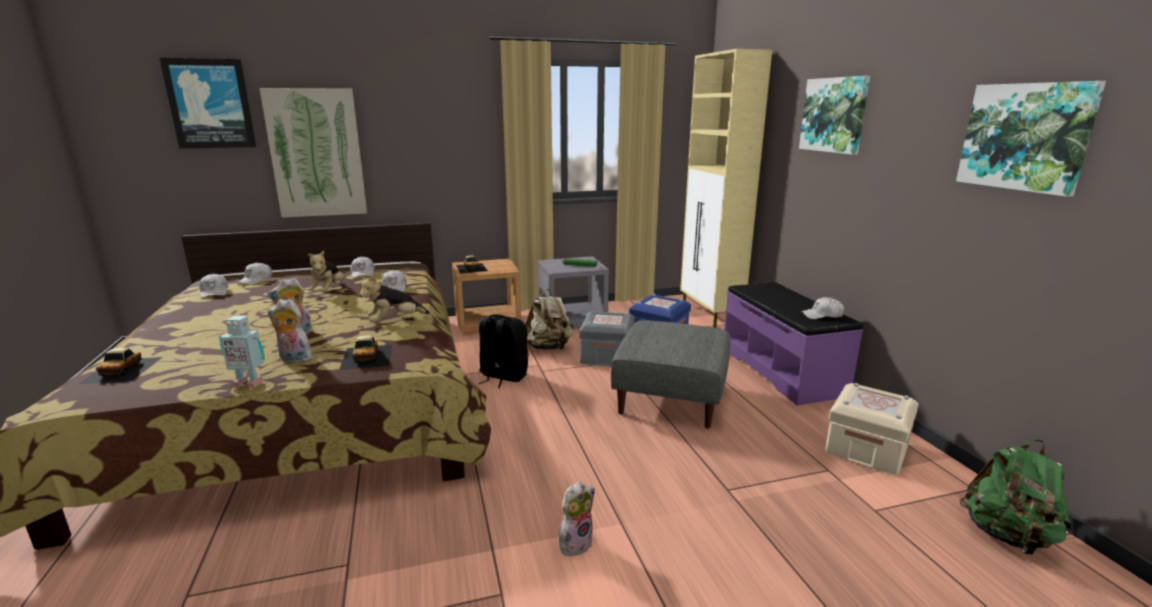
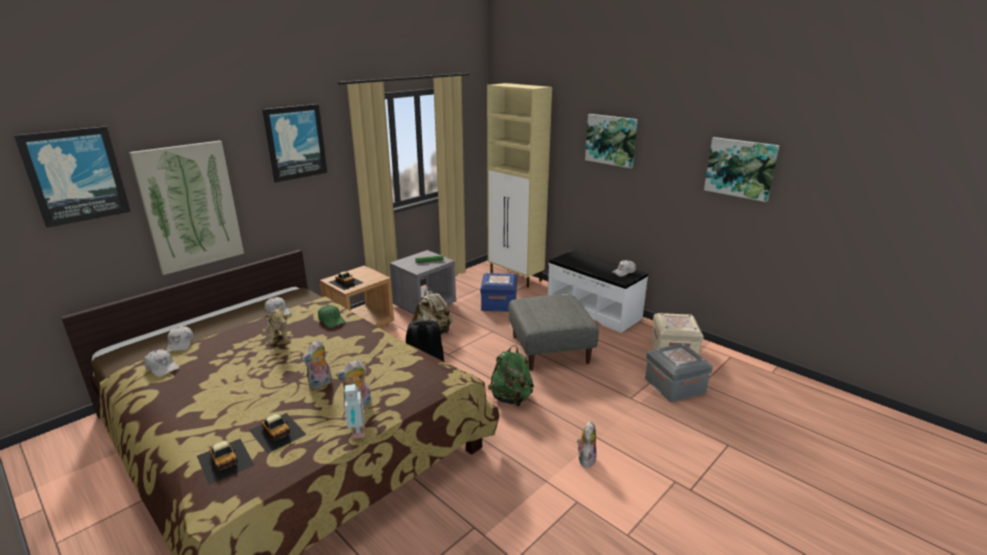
camera: 30 degrees left, 5 degrees up
(249, 383) = (356, 433): toy robot -> toy robot turned 75 degrees counterclockwise
(367, 356) = (409, 385): toy car -> toy car (277, 432)
(394, 288) = (331, 320): white cap -> green cap
(395, 321) = (379, 350): plush toy -> none
(437, 102) = (295, 142): none -> picture
(607, 356) = (480, 329): grey storage box -> grey storage box (674, 386)
(781, 370) = (594, 310): purple bench -> white bench
(1008, 536) = (758, 376): green backpack -> green backpack (511, 398)

